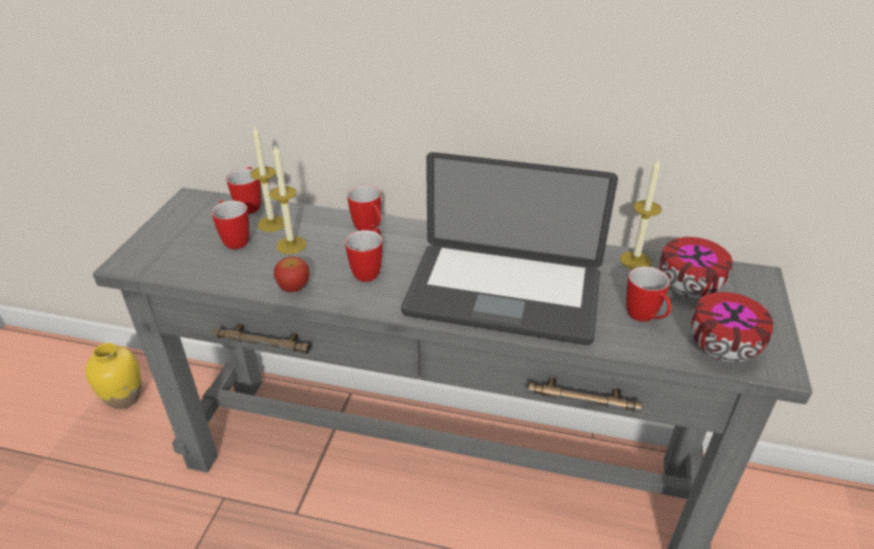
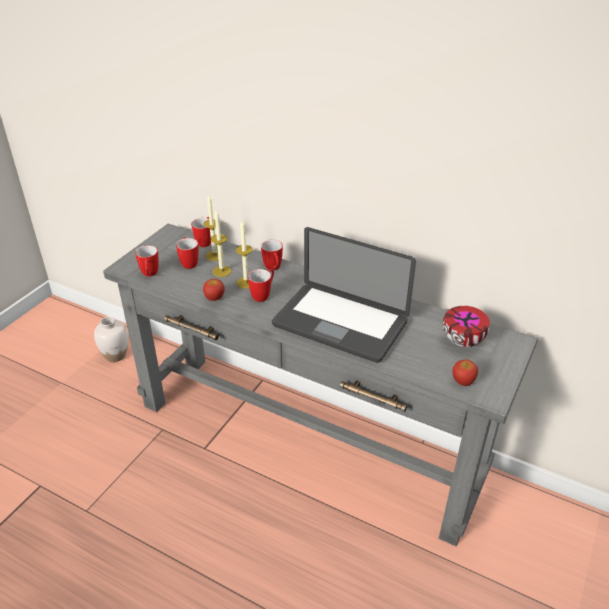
camera: 15 degrees right, 0 degrees up
(124, 398) = (115, 355): yellow vase -> white vase
(635, 260) = (438, 316): candle -> candle (246, 282)
(645, 318) = (423, 354): mug -> mug (150, 275)
(723, 349) = (463, 381): bowl -> apple

